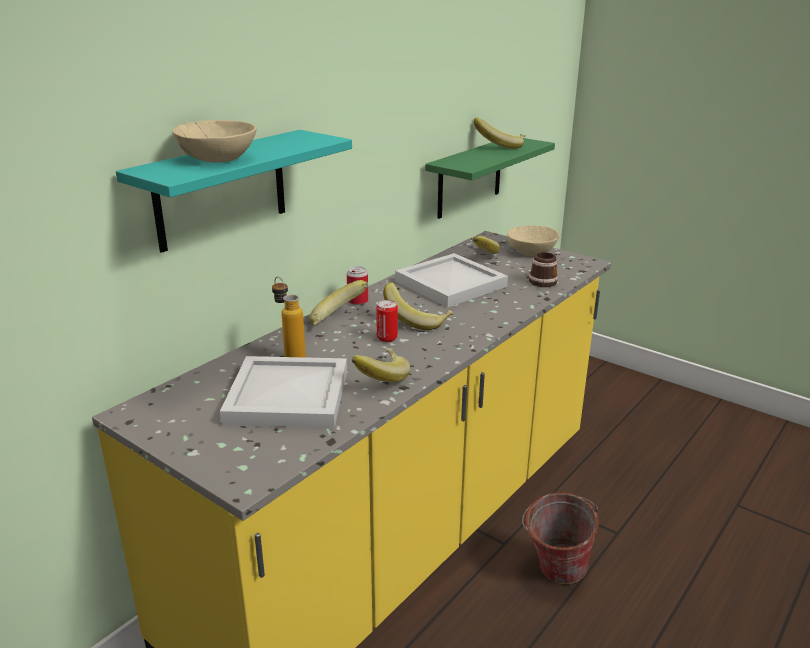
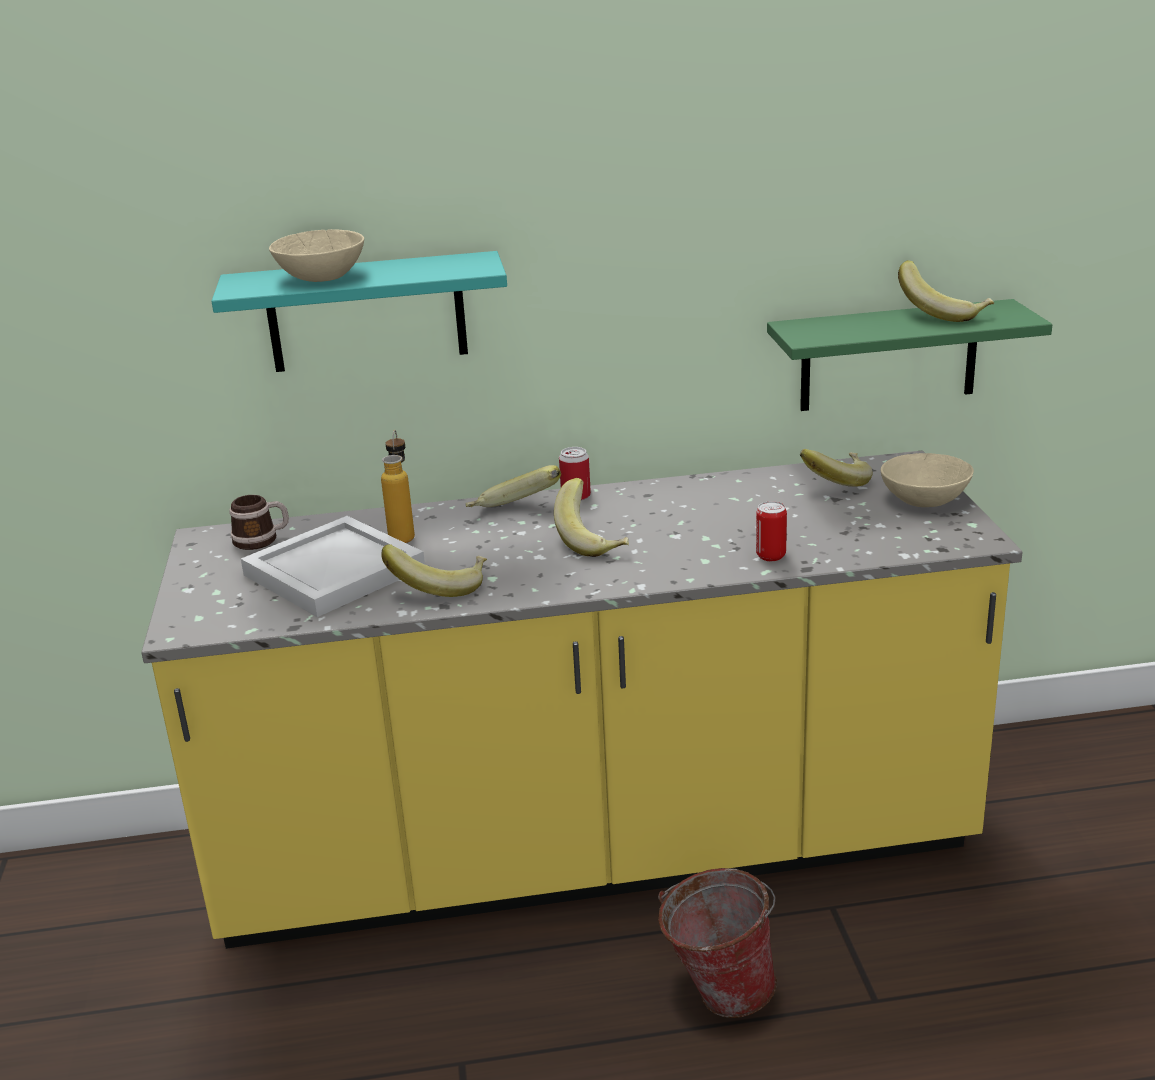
camera: 45 degrees right, 0 degrees up
(387, 338) = (526, 549): can -> can (771, 556)
(450, 284) = (720, 510): white tray -> none
(544, 280) = (855, 544): mug -> mug (262, 539)

